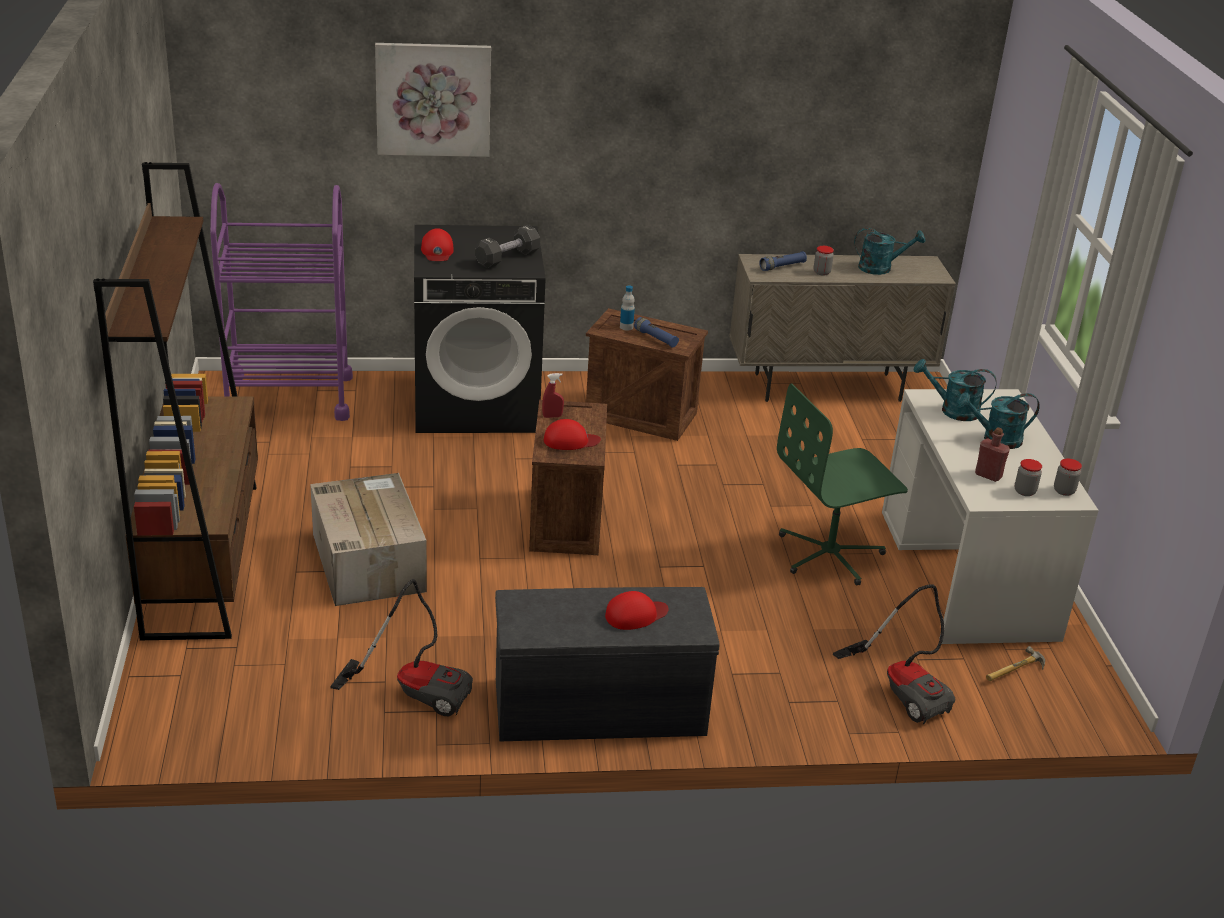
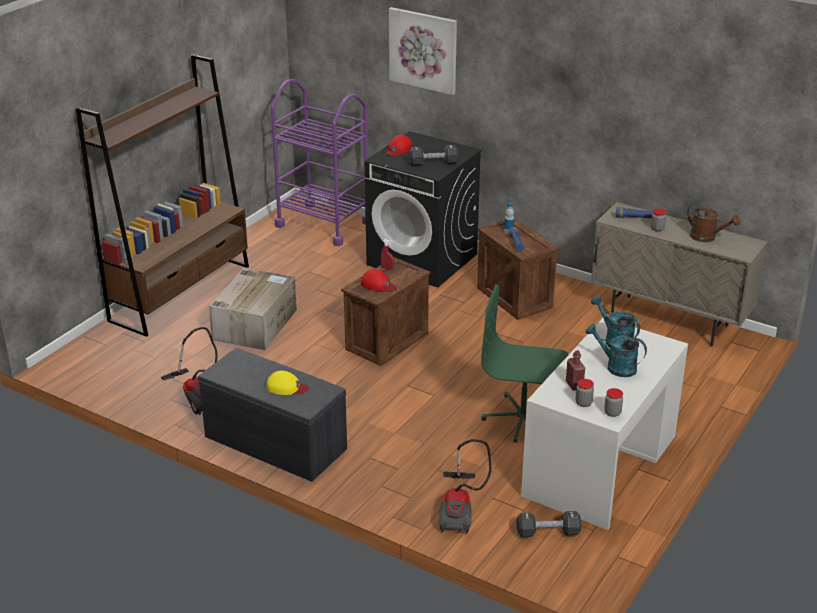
camera: 40 degrees right, 0 degrees up
(635, 615) = (286, 387): red cap -> yellow cap
(881, 268) = (707, 238): turquoise watering can -> brown watering can
(1016, 672) = (548, 532): hammer -> black dumbbell

